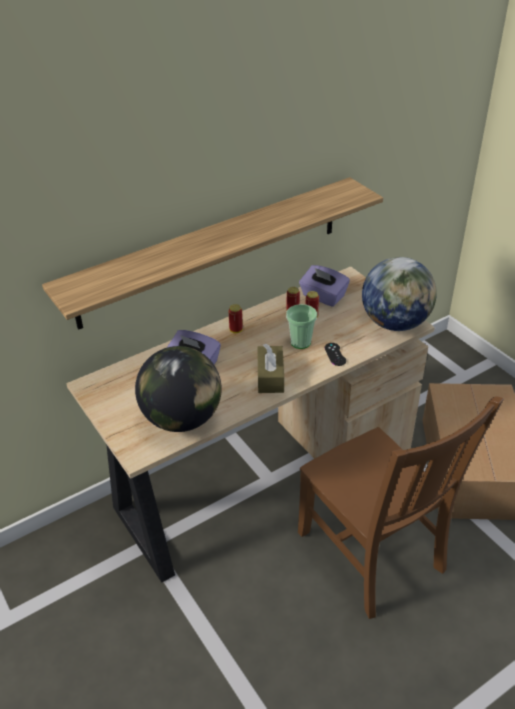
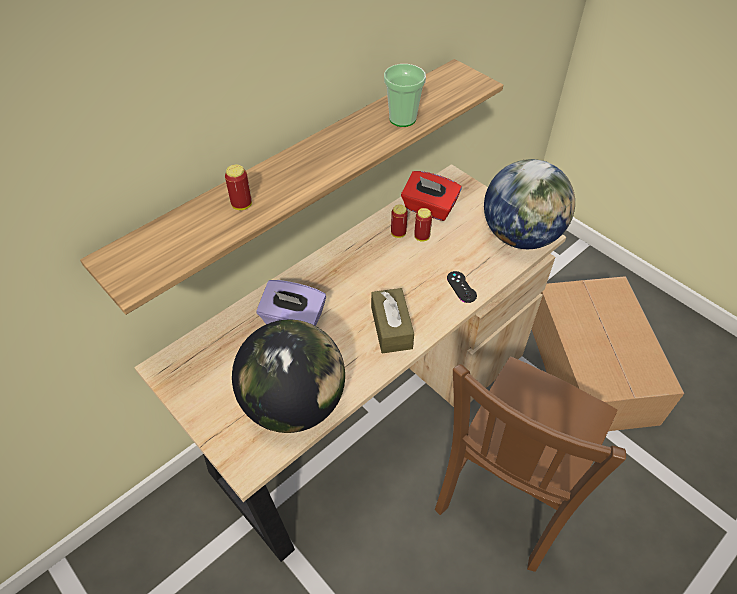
camera: 10 degrees left, 10 degrees up
(236, 330) = (335, 265): can -> can (242, 205)
(300, 342) = (417, 274): cup -> cup (402, 119)
(323, 297) = (429, 208): purple tissue box -> red tissue box
(373, 555) = (508, 491): brown chair -> brown chair turned 75 degrees clockwise

